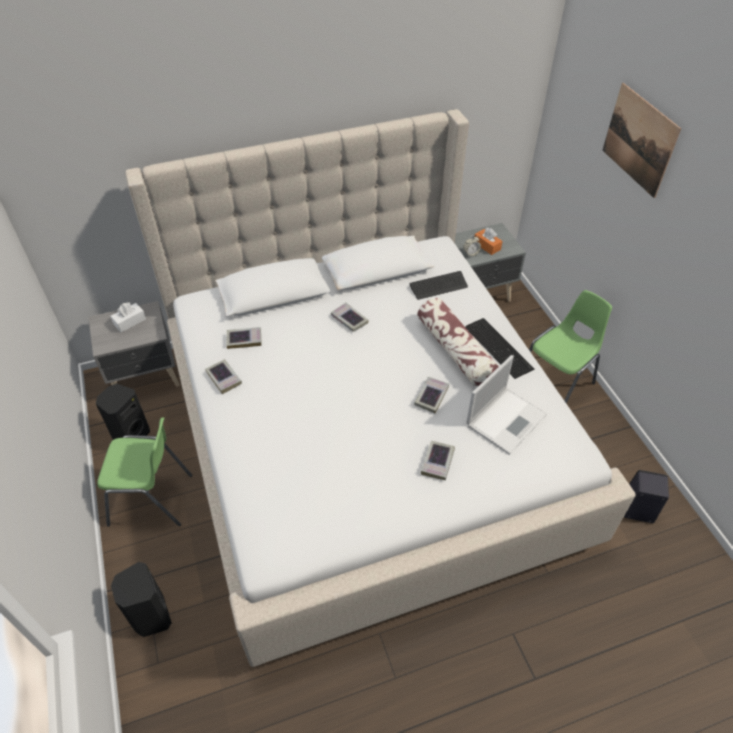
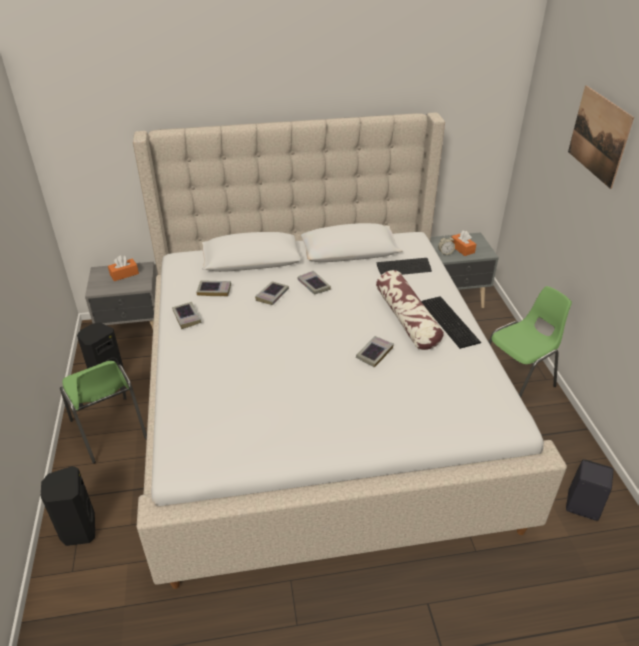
camera: 10 degrees right, 10 degrees down
(130, 322) = (124, 274): white tissue box -> orange tissue box
(152, 499) = (109, 430): green chair -> green chair turned 45 degrees clockwise
(437, 462) = (366, 407): book -> book (272, 295)
(506, 419) = (443, 380): laptop -> none

